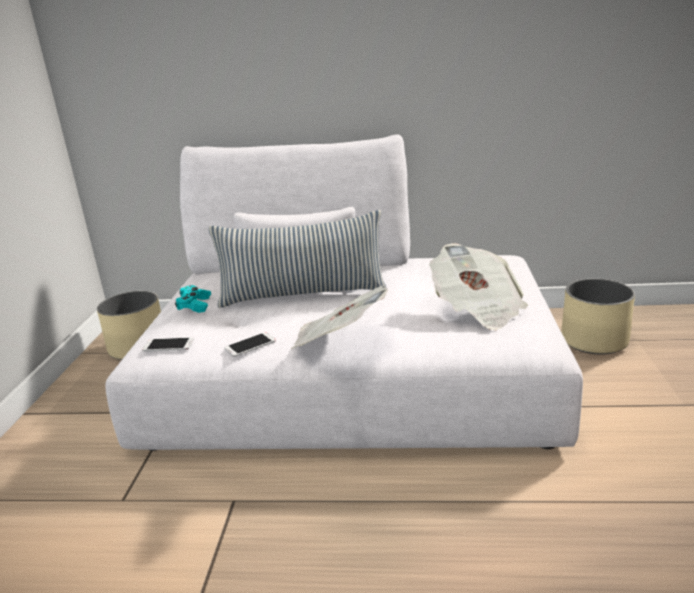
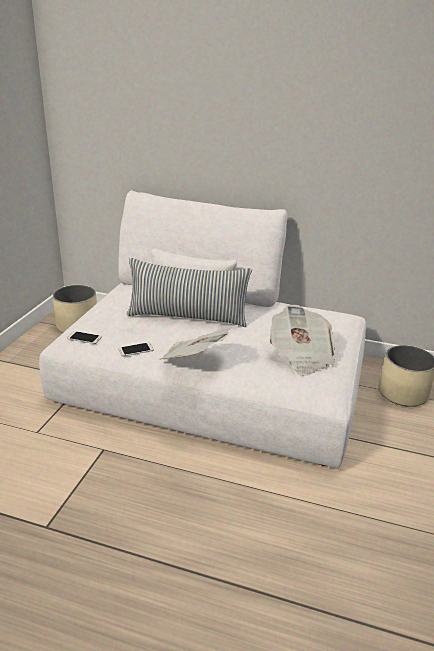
camera: 10 degrees right, 5 degrees up
(195, 306) = (112, 310): turquoise game controller -> none

